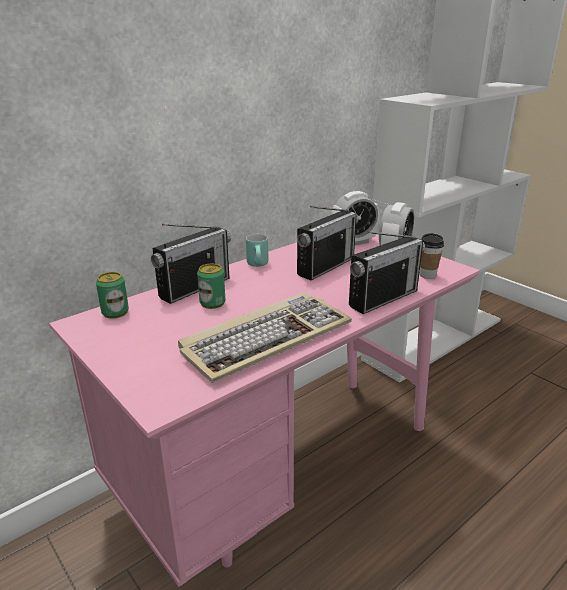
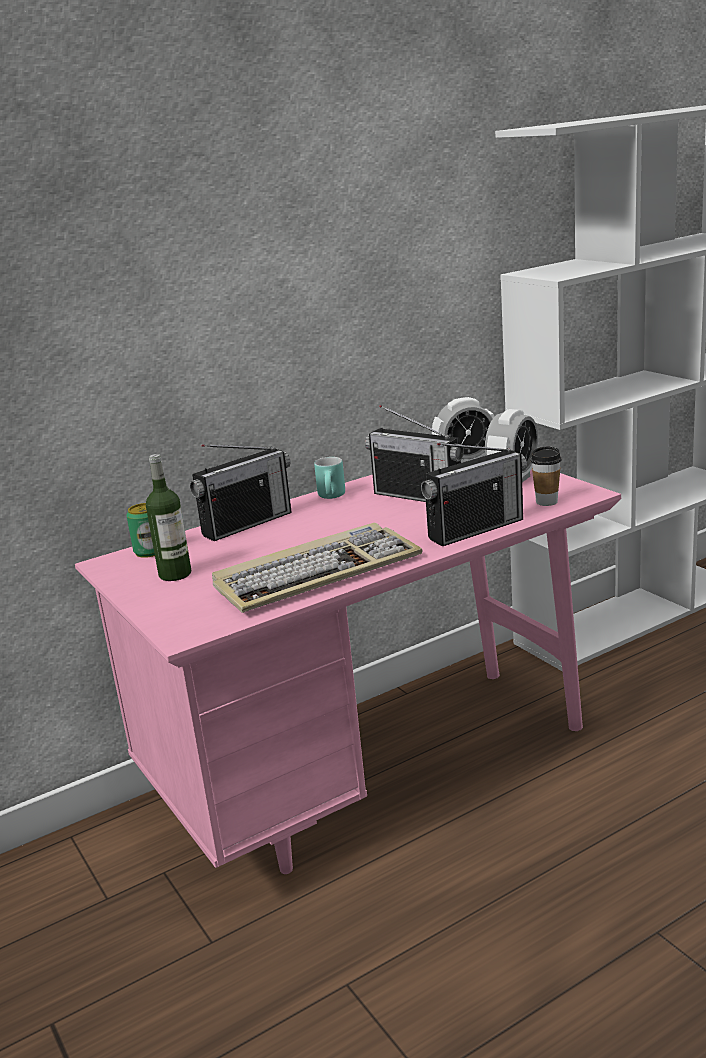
camera: 10 degrees right, 5 degrees down
(141, 336) = (175, 574): none -> bottle
(212, 303) = (264, 539): can -> none
(326, 266) = (418, 496): radio -> radio turned 75 degrees clockwise

